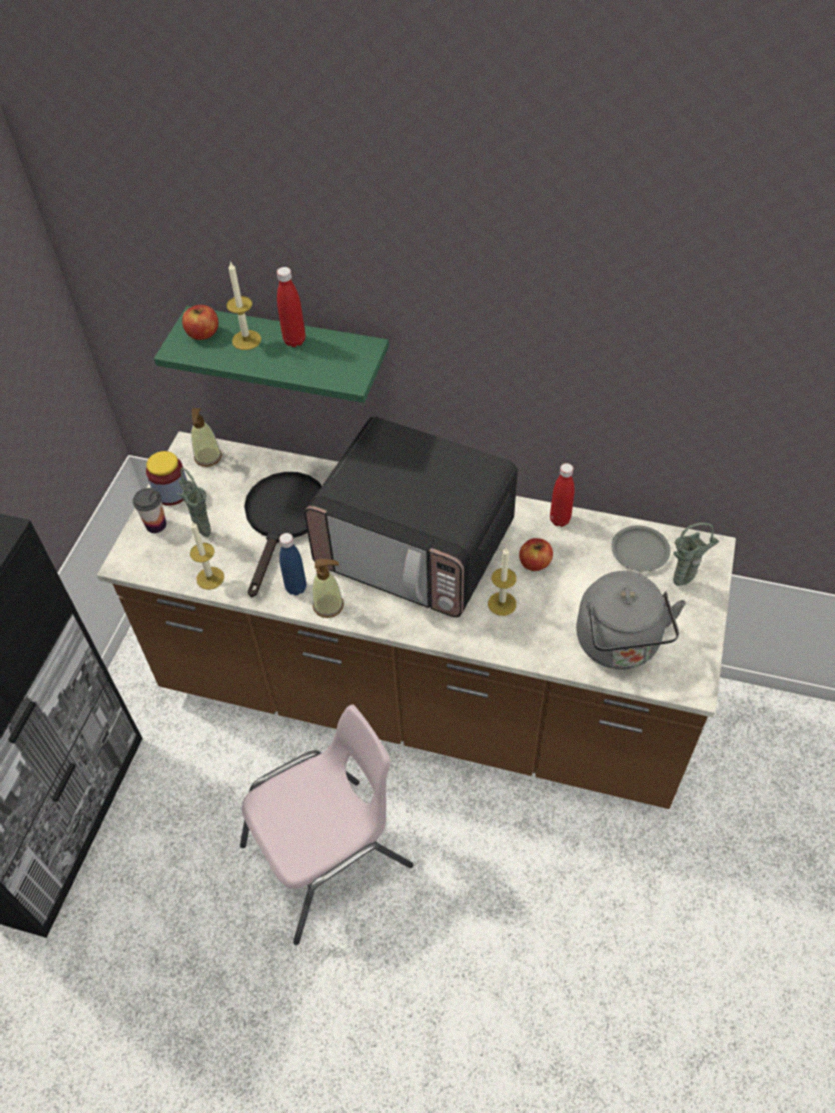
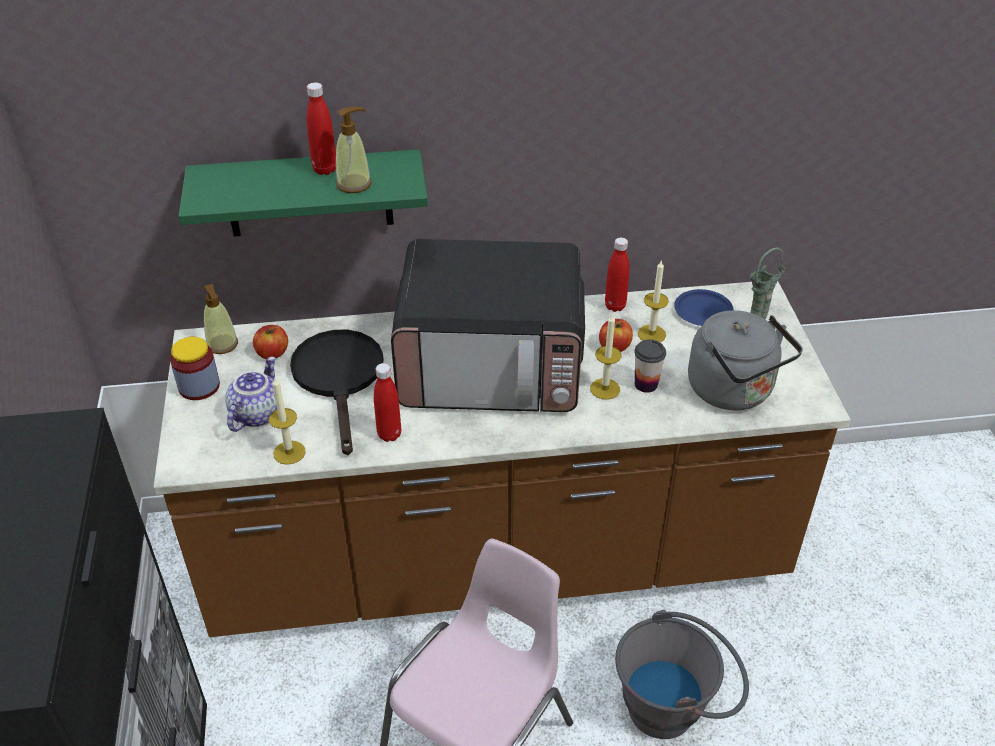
camera: 25 degrees left, 10 degrees down
(156, 525) = (198, 421): cup -> cup (646, 384)
(202, 532) = (256, 413): green vase -> teapot
(203, 334) = (221, 184): apple -> apple (272, 353)
(246, 340) = (273, 179): candle -> candle (651, 334)
(296, 588) = (389, 434): blue bottle -> red bottle
(328, 605) = (433, 440): soap dispenser -> soap dispenser (354, 184)
(507, 886) = (675, 706): none -> grey bucket
(639, 551) = (702, 312): grey plate -> blue plate

